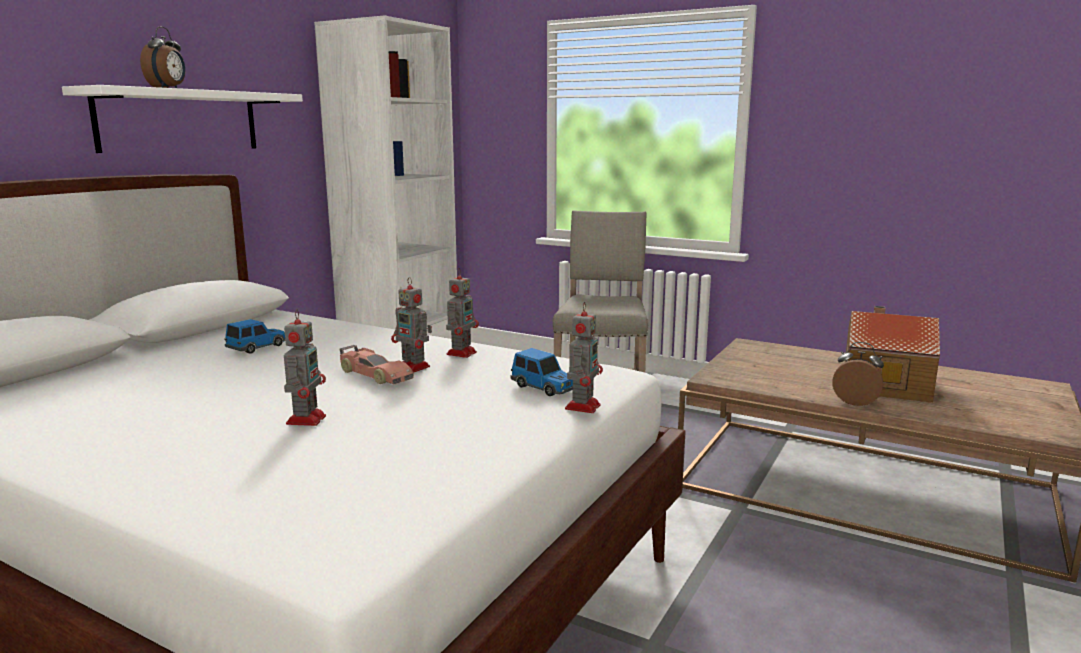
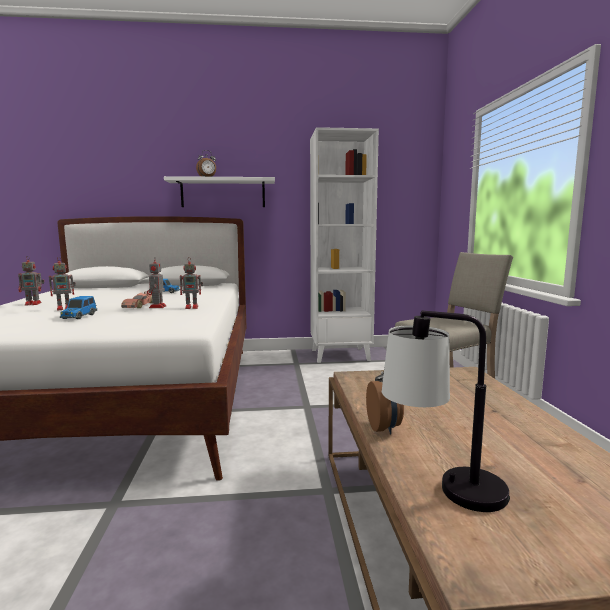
camera: 55 degrees right, 5 degrees down
(544, 388) = (141, 323): toy car -> toy car (78, 317)
(583, 406) = (113, 331): toy robot -> toy robot (34, 304)
(883, 383) = (468, 434): toy house -> none
(969, 415) = (442, 491): none -> table lamp

